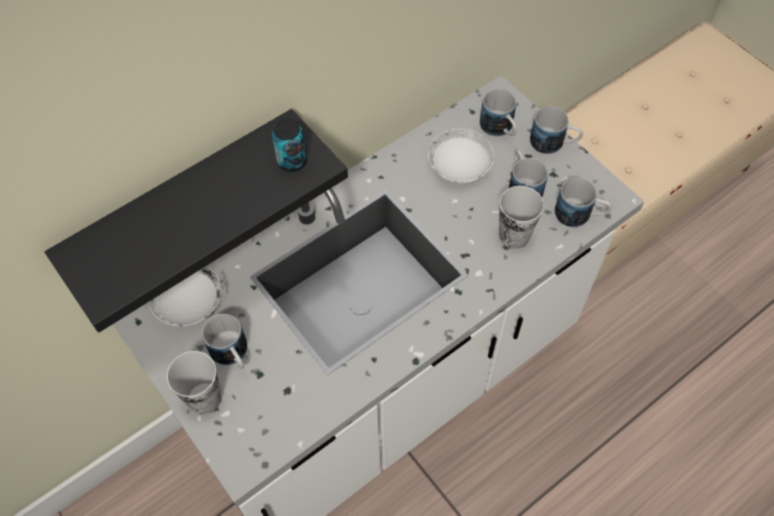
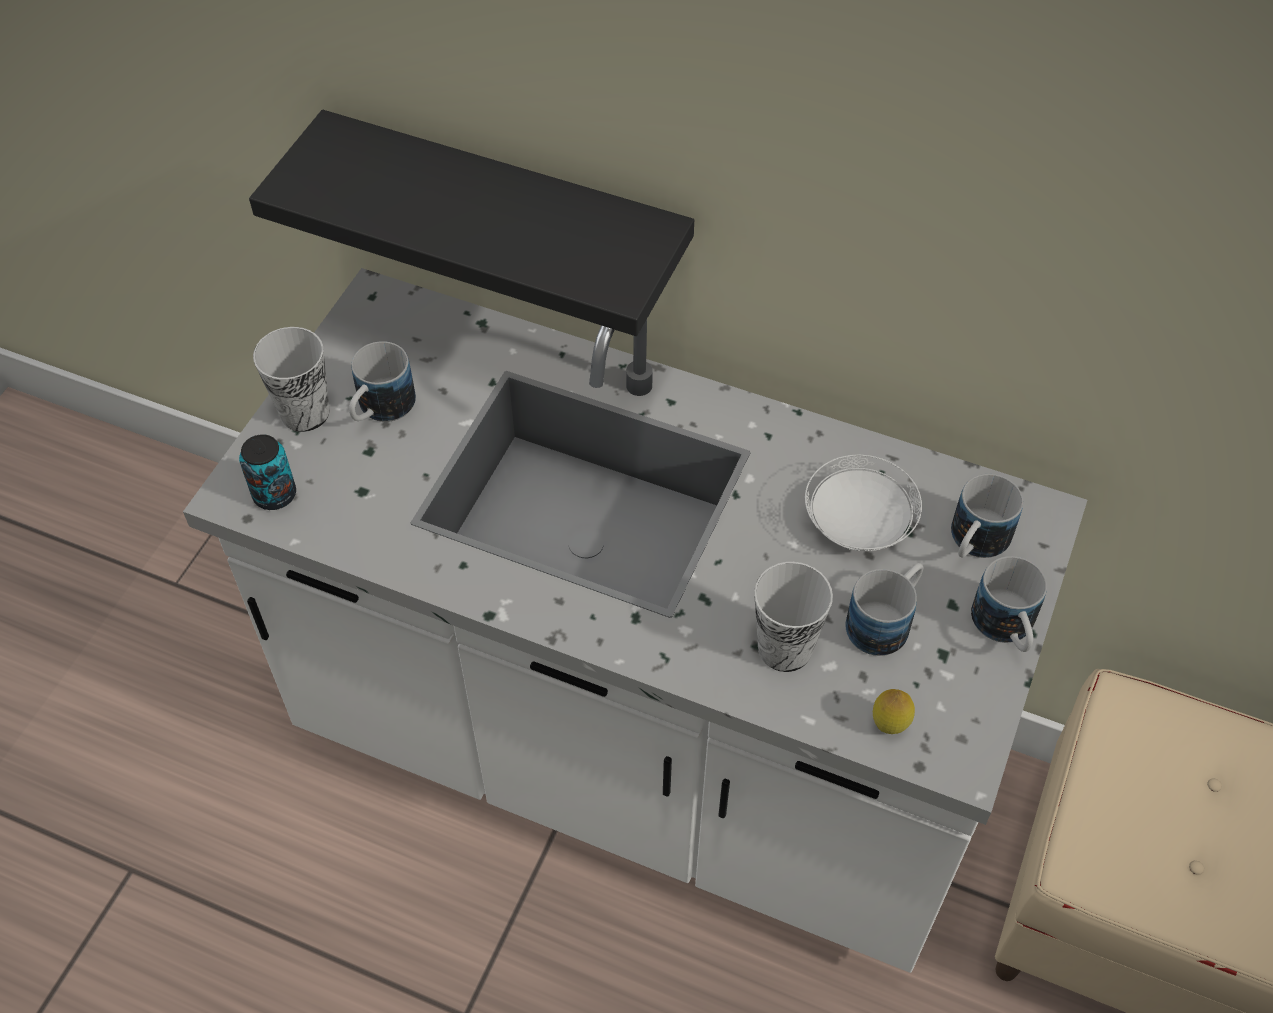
camera: 60 degrees right, 5 degrees down
(190, 304) = (427, 332): white plate -> none
(292, 161) = (604, 259): can -> can (274, 495)
(580, 215) = (889, 725): mug -> lemon

